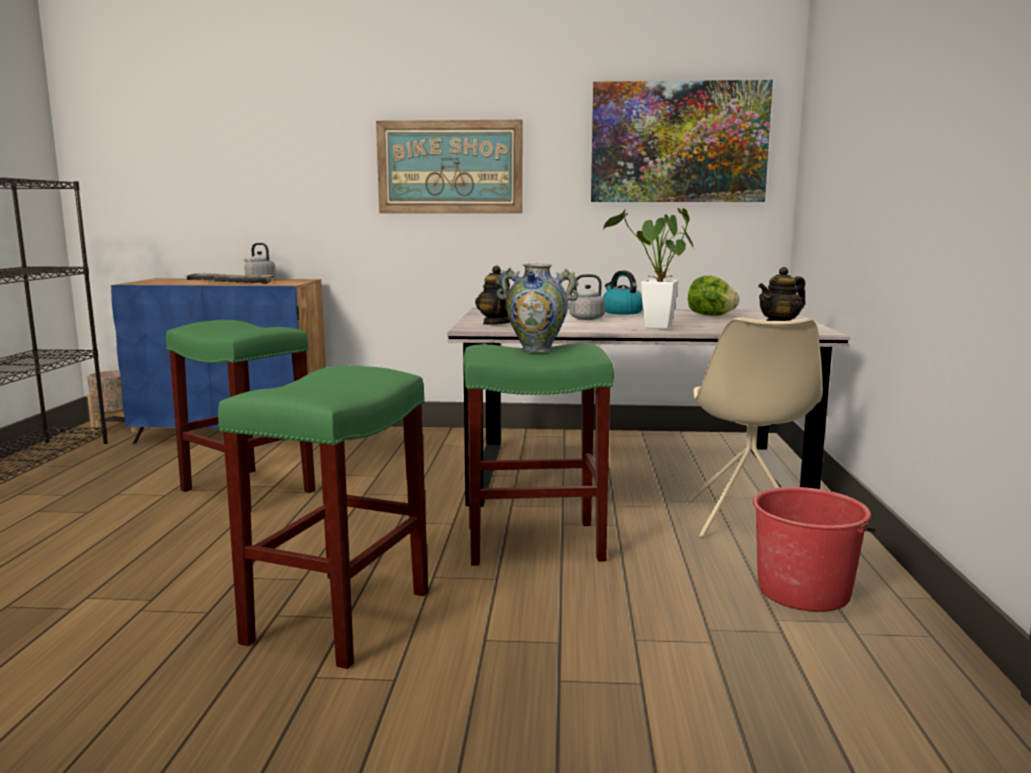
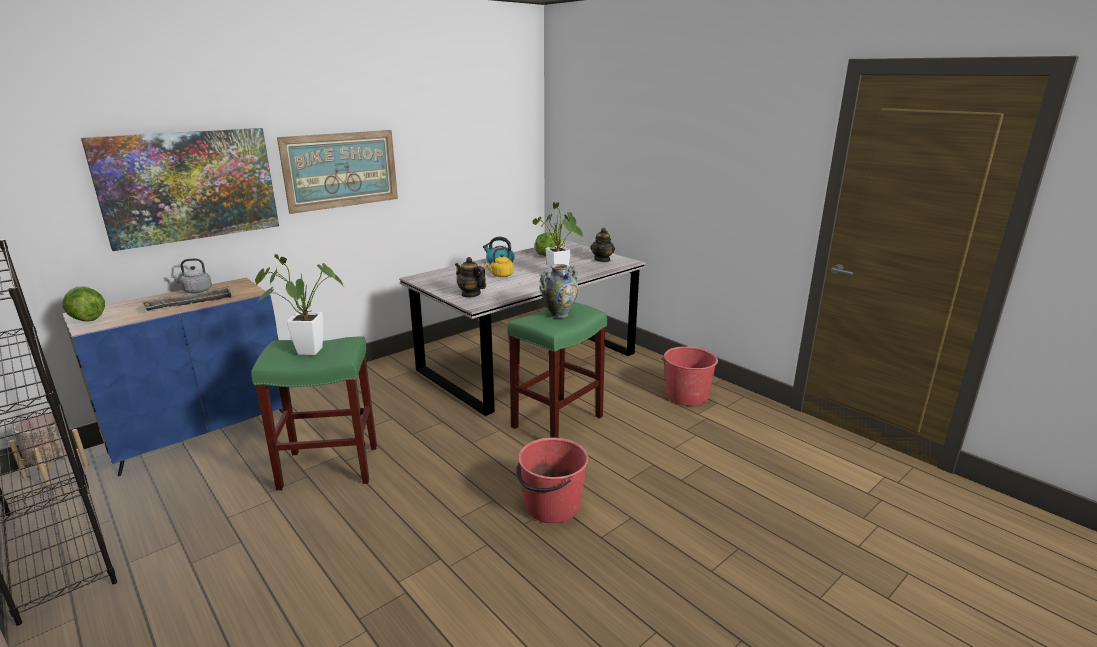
camera: 45 degrees left, 10 degrees up
(150, 281) = (87, 319): none -> lettuce
(227, 327) = (304, 351): none -> potted plant
(339, 615) = (551, 506): green stool -> red bucket
(584, 318) = (501, 275): grey kettle -> yellow kettle
(678, 142) = (486, 139): picture -> picture (189, 186)
(746, 521) = (617, 369): beige chair -> none

